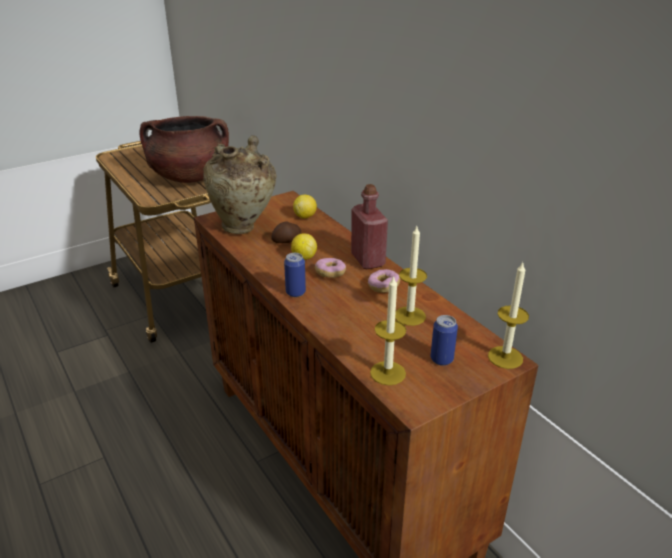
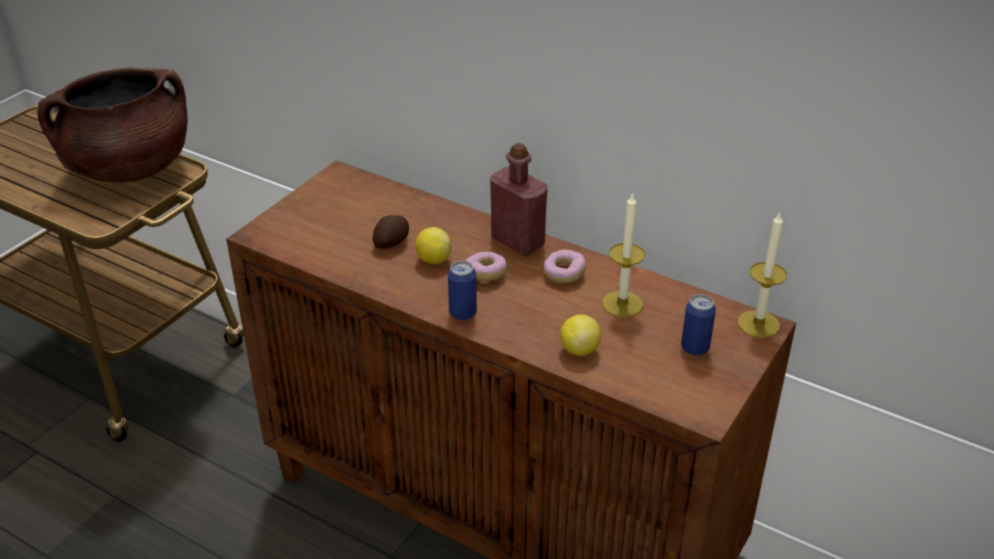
camera: 25 degrees left, 5 degrees up
(243, 227) = (314, 236): beige vase -> none
(305, 216) = (386, 198): lemon -> lemon (579, 350)
(388, 373) = (649, 383): candle -> none

